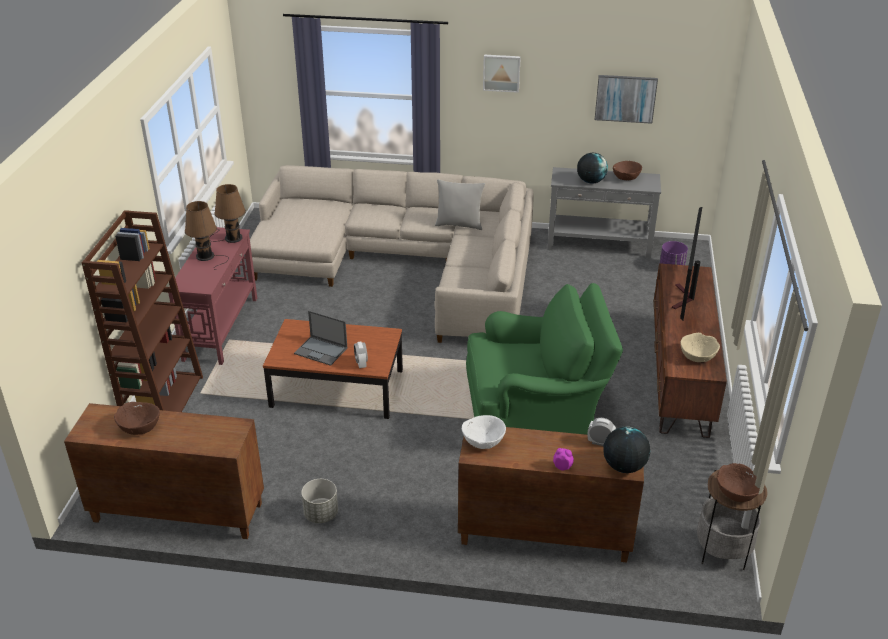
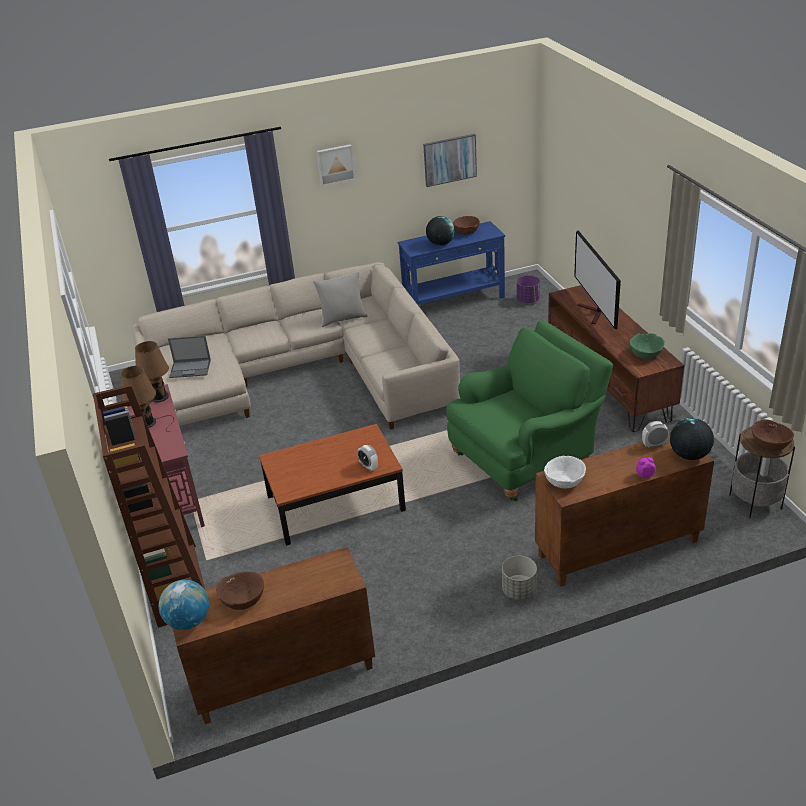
camera: 25 degrees left, 0 degrees up
(88, 426) = (188, 621): none -> globe
(321, 351) = (322, 470): laptop -> laptop (191, 368)
(321, 514) = (419, 616): grey planter -> grey planter (519, 591)
(599, 244) = (454, 301): grey console table -> blue console table
(697, 356) = (646, 354): beige bowl -> green bowl

